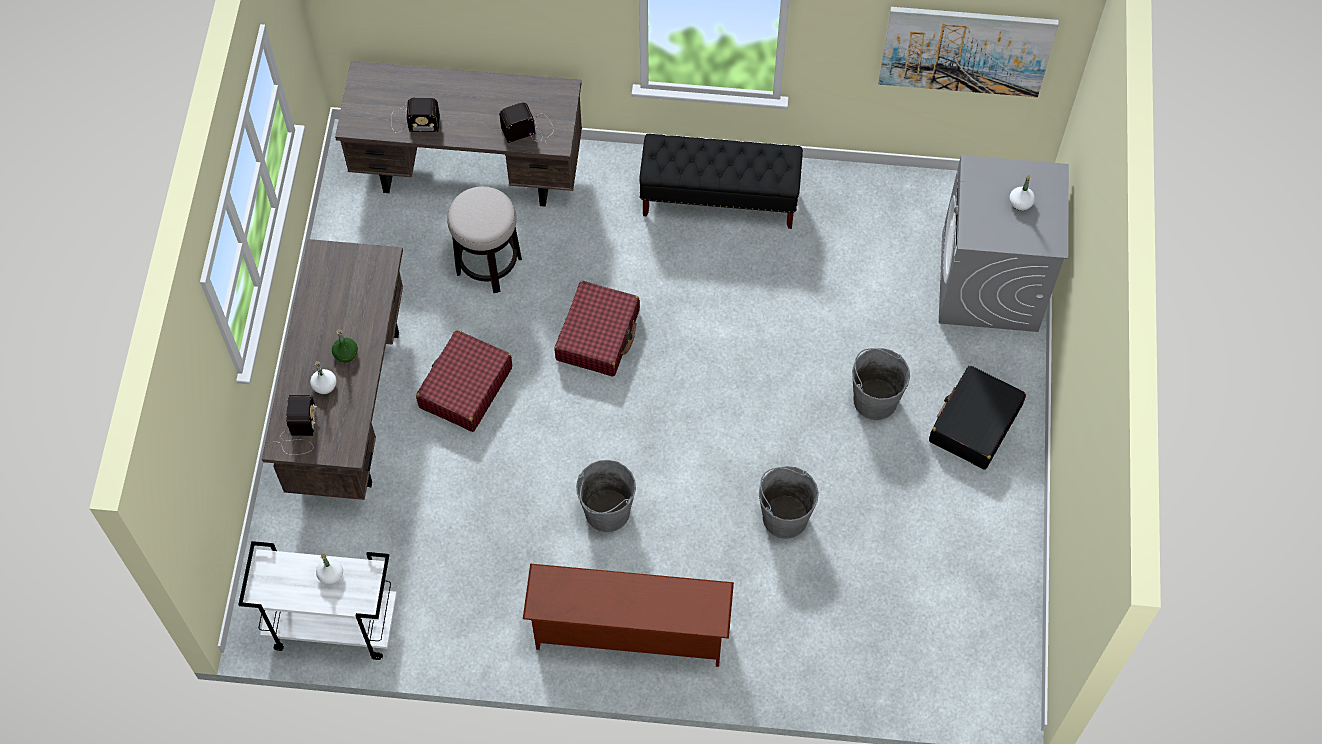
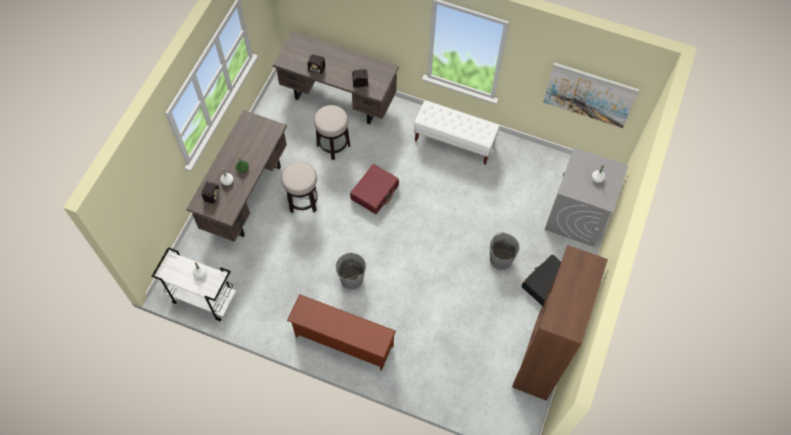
camera: 15 degrees right, 0 degrees up
(465, 388) = (303, 201): red suitcase -> stool
(719, 199) = (454, 142): black bench -> white bench
(784, 517) = (437, 305): grey bucket -> none
(1004, 562) = (541, 357): none -> brown bookcase

